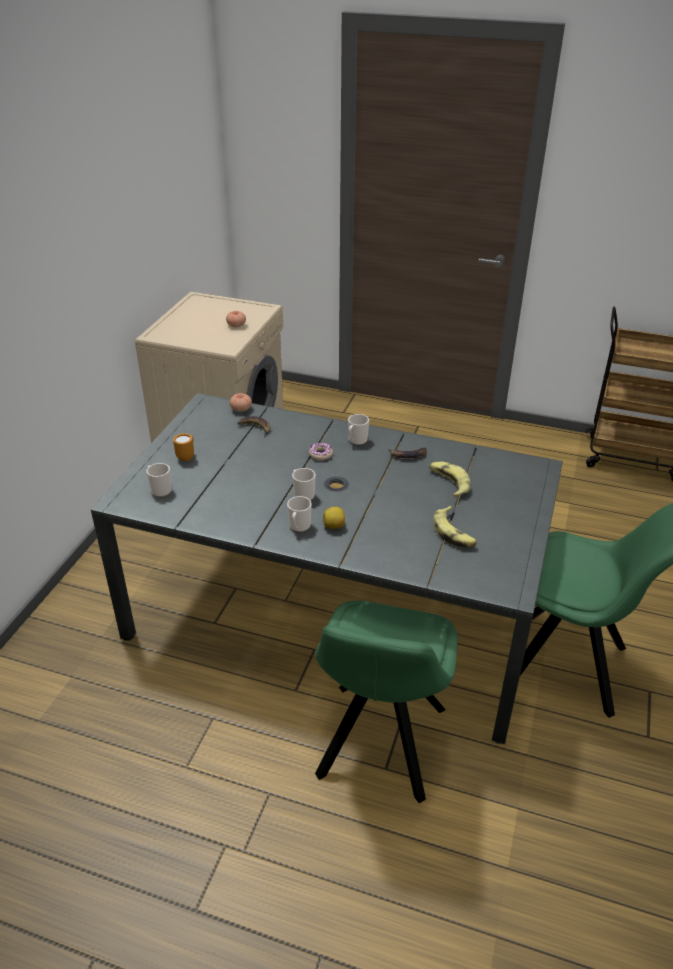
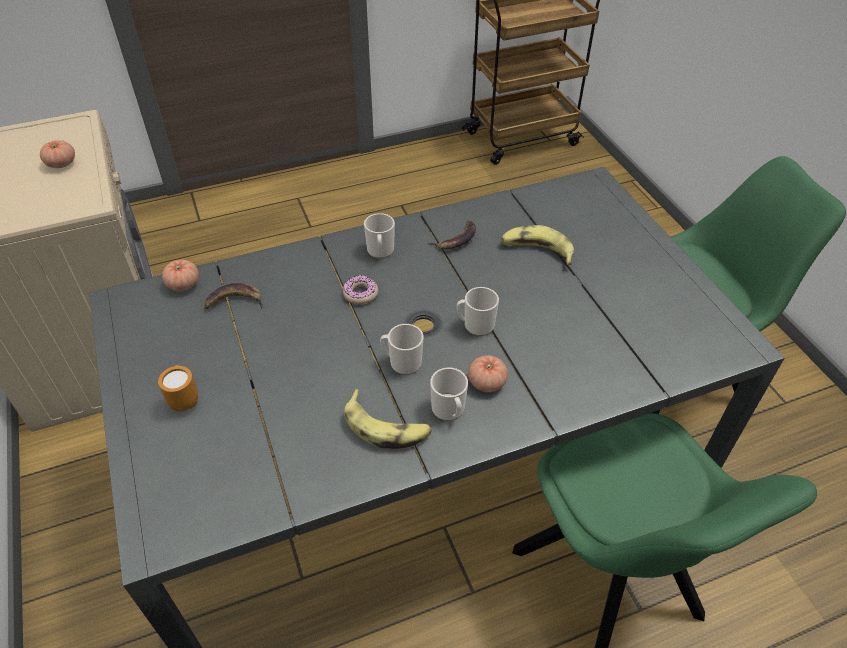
camera: 40 degrees left, 10 degrees up
(159, 489) = (201, 478): mug -> mug (475, 325)
(334, 526) = (487, 382): lemon -> tomato
(454, 533) = (613, 310): banana -> banana (387, 427)

